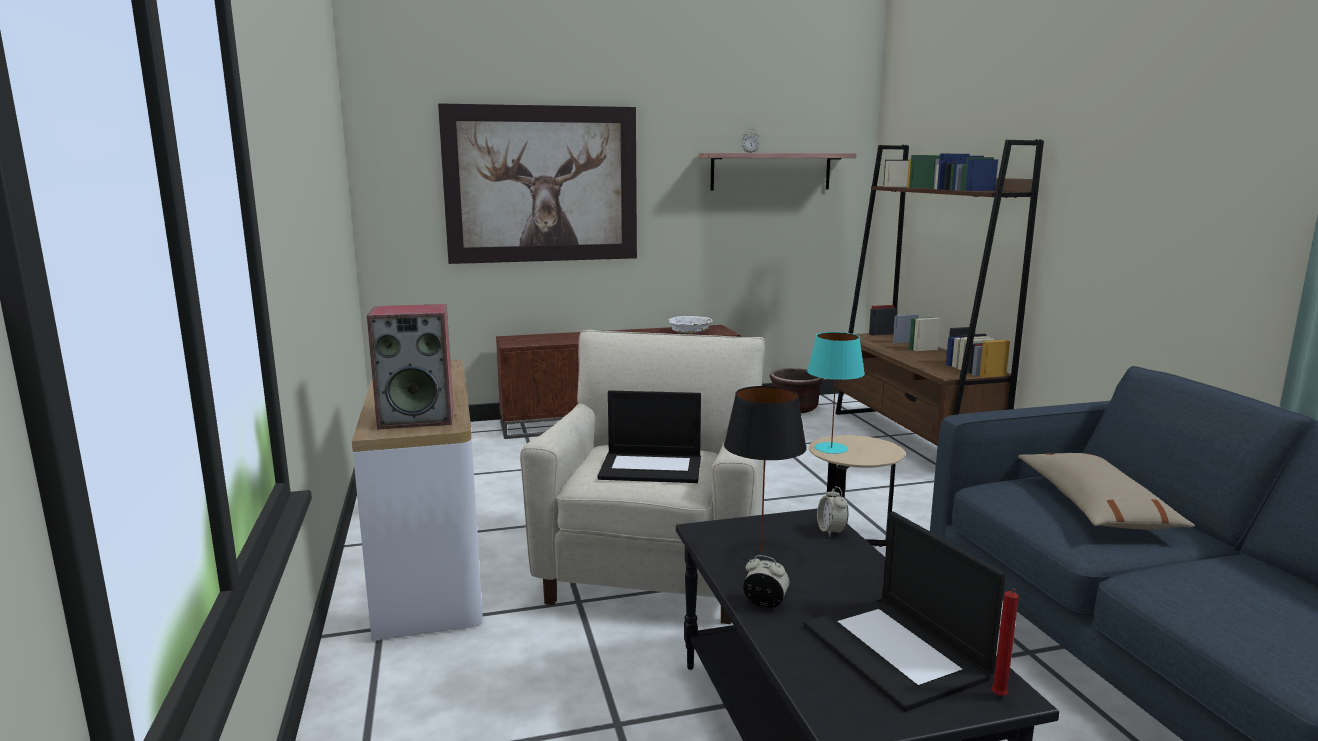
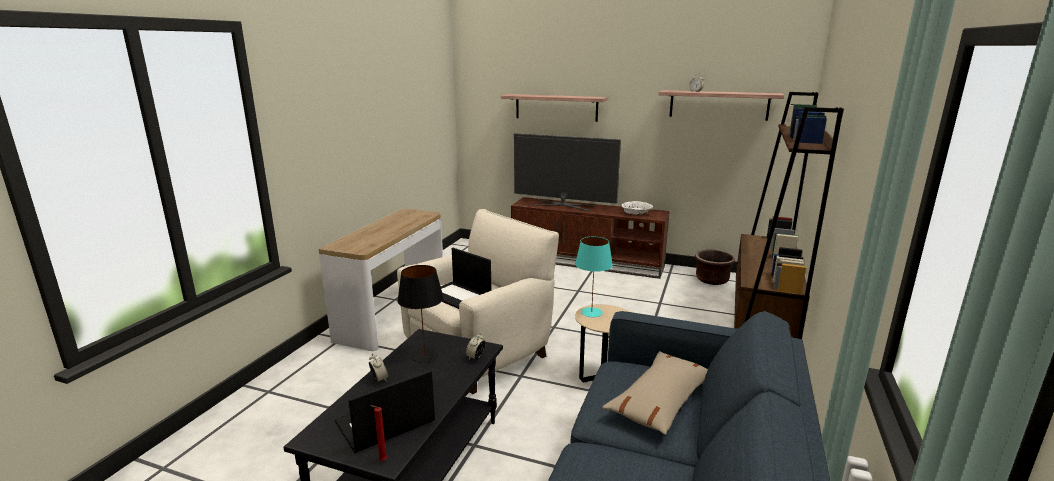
camera: 35 degrees right, 5 degrees up
(418, 418) = (360, 243): speaker -> none
(542, 184) = (556, 107): picture -> shelf
(577, 337) = (563, 205): none -> television
(897, 652) = (385, 423): laptop -> laptop turned 45 degrees clockwise

